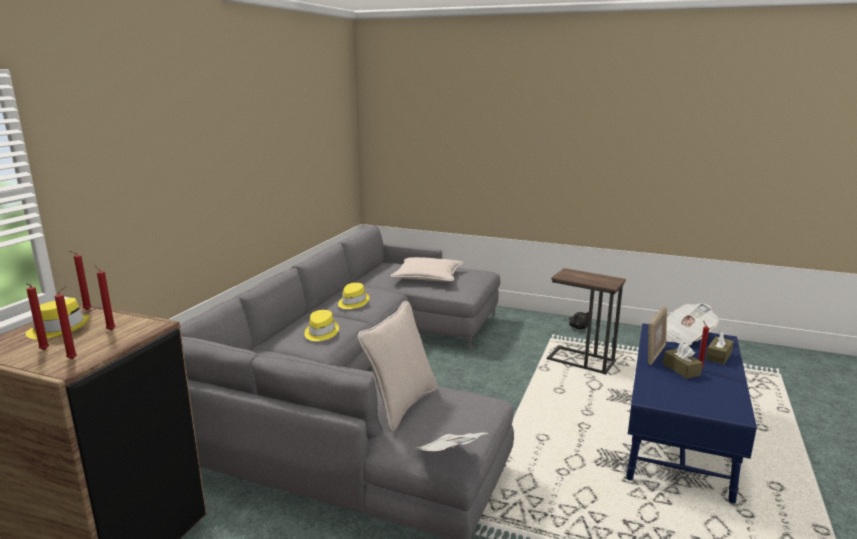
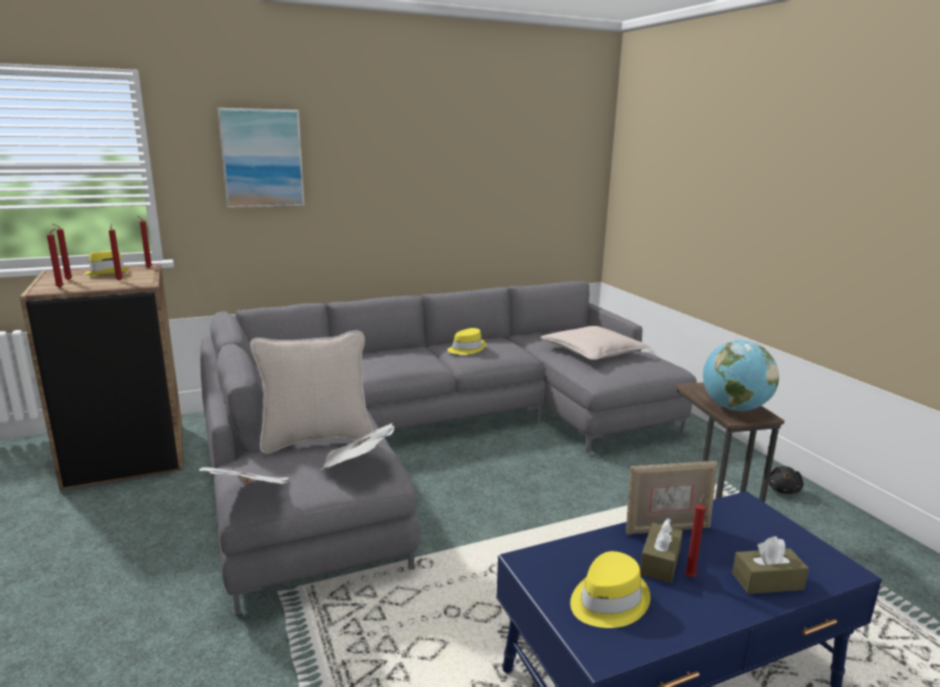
camera: 45 degrees right, 0 degrees up
(138, 160) = (262, 158): none -> picture
(320, 332) = (387, 362): yellow hat -> yellow hat (607, 601)
(599, 280) = (734, 408): none -> globe
(685, 337) = (773, 534): newspaper -> newspaper (357, 464)

